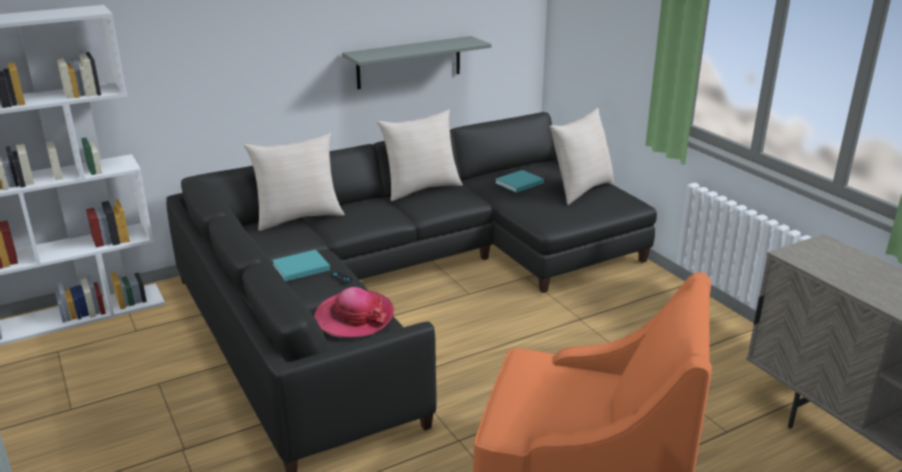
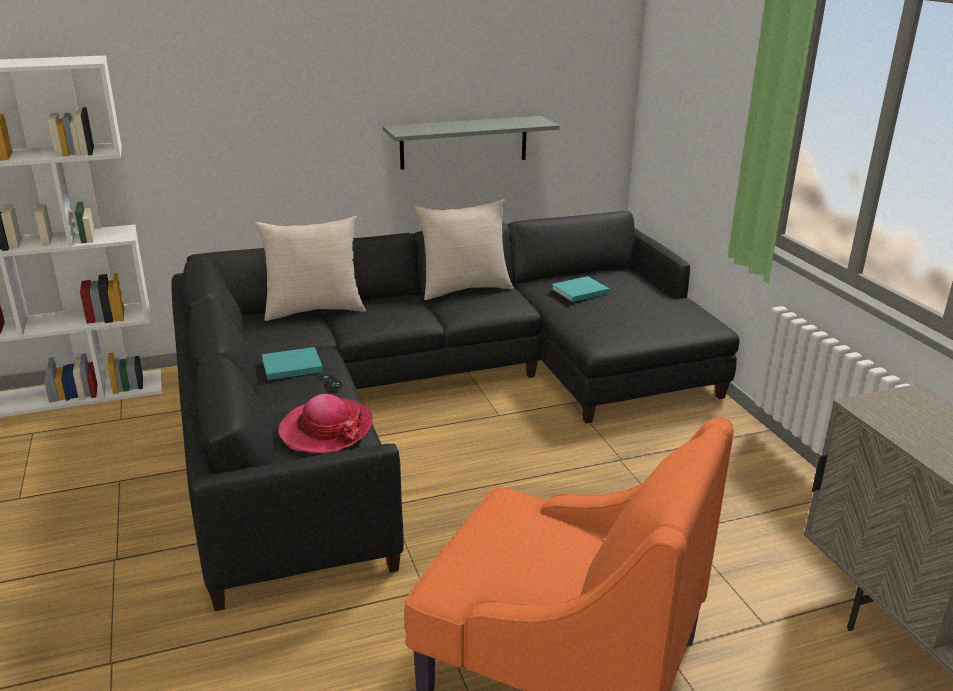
camera: 10 degrees right, 0 degrees up
(580, 189) = (651, 305): beige pillow -> none

